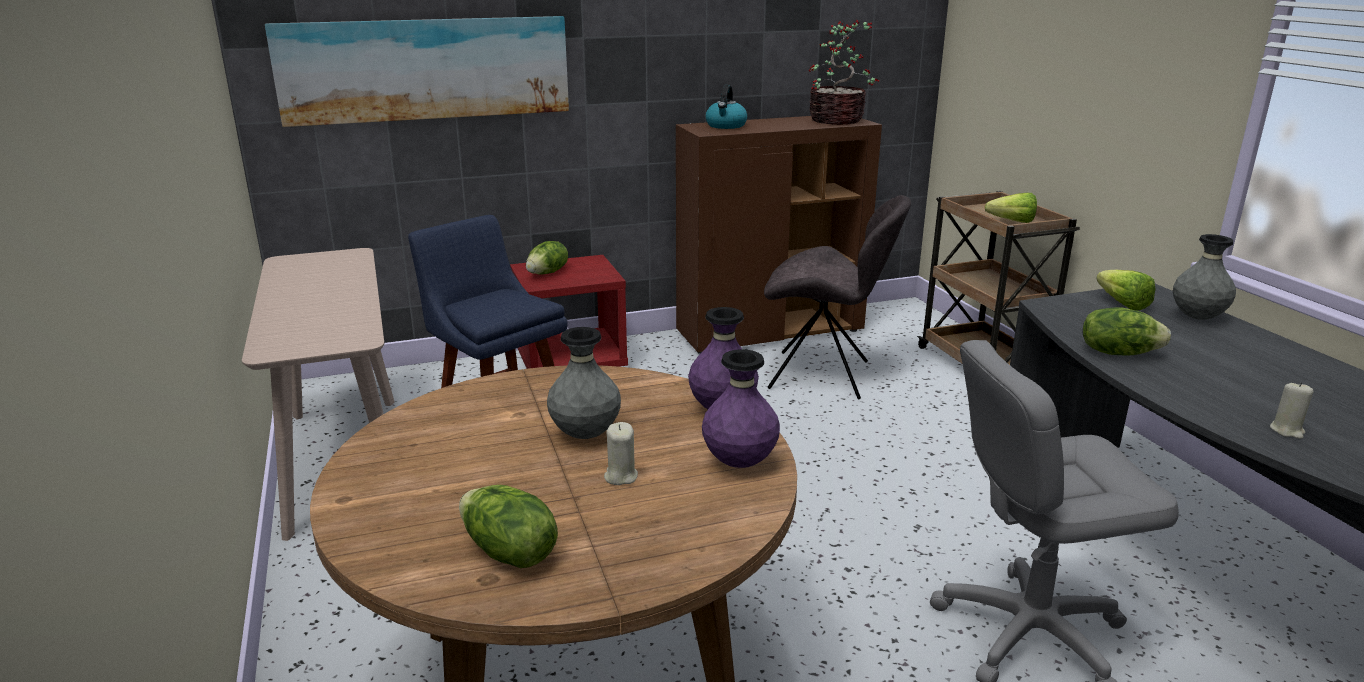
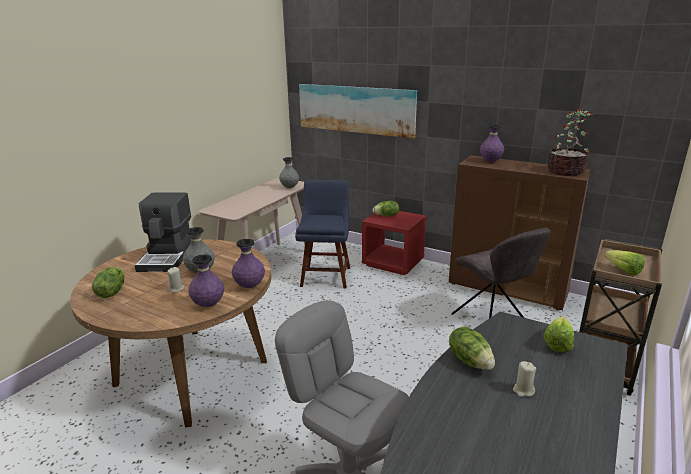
camera: 50 degrees right, 0 degrees up
(443, 447) = (168, 256): none -> coffee machine
(726, 126) = (490, 161): kettle -> purple vase
(1197, 318) = (587, 376): grey vase -> grey vase (289, 187)
(1287, 430) = (438, 448): beige candle -> beige candle (523, 390)

